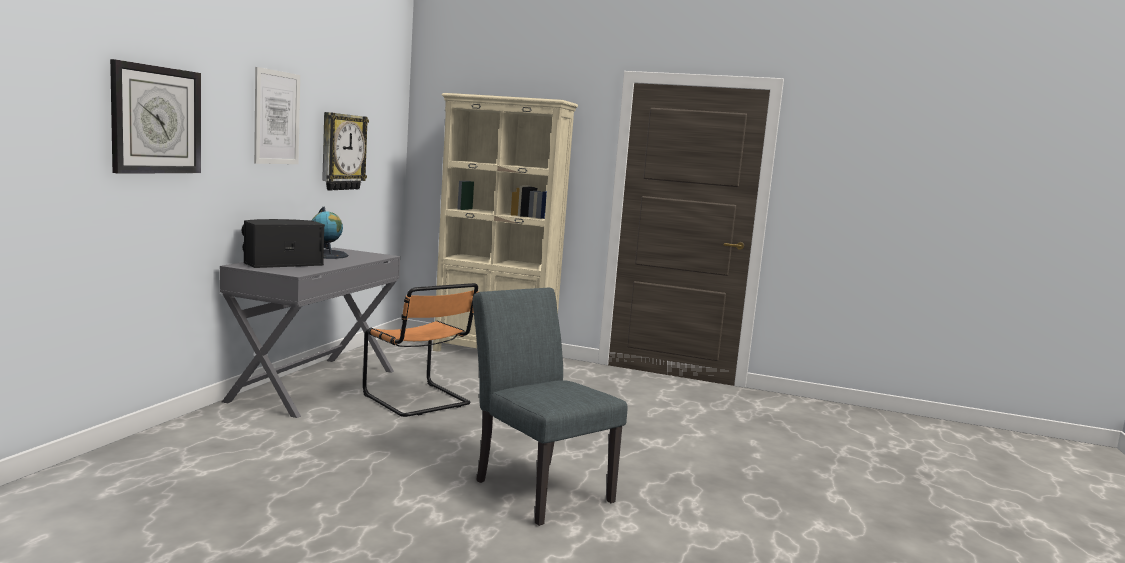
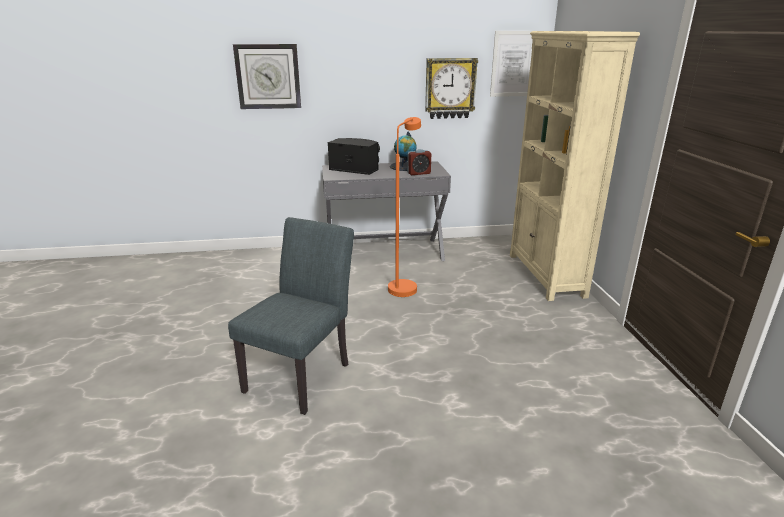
camera: 65 degrees right, 15 degrees up
(277, 117) = (373, 67): picture -> picture (513, 64)
(365, 258) = (419, 173): none -> alarm clock
(419, 401) = (404, 286): orange chair -> orange floor lamp

